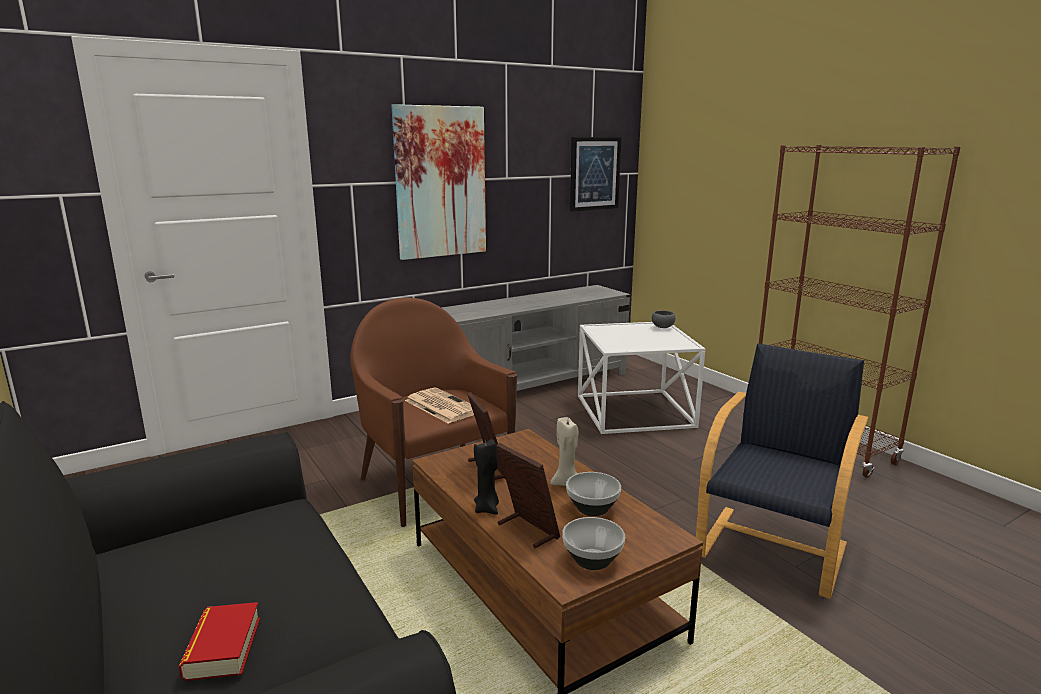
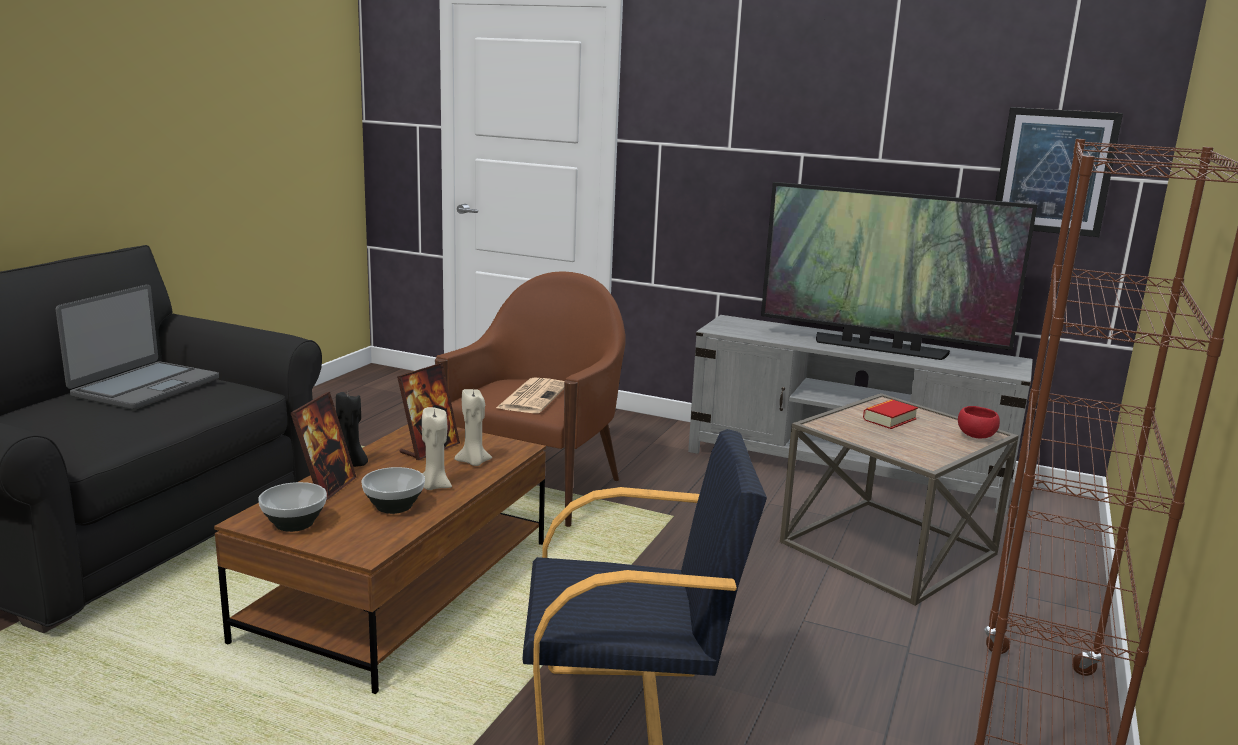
camera: 55 degrees right, 0 degrees up
(196, 567) = (145, 387): none -> laptop
(223, 648) = (57, 417): book -> book (889, 419)
(440, 182) = (771, 154): picture -> none
(534, 459) = (473, 462): none -> beige candle
(542, 300) = (879, 347): none -> television
(635, 410) = (890, 548): white side table -> brown side table
(662, 327) = (975, 436): grey bowl -> red bowl

